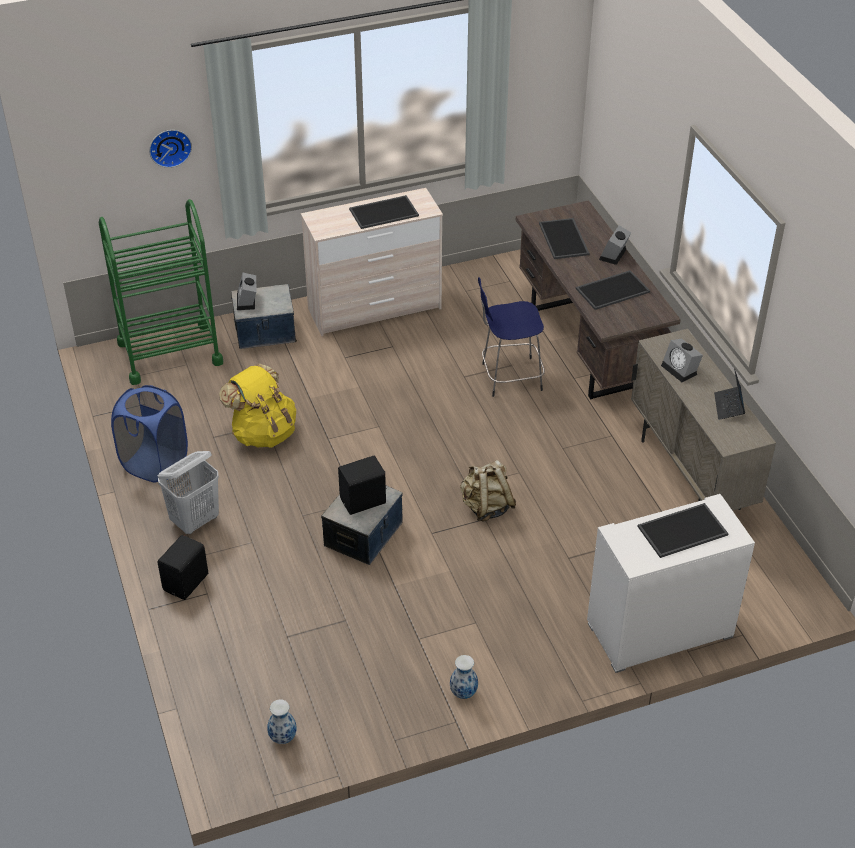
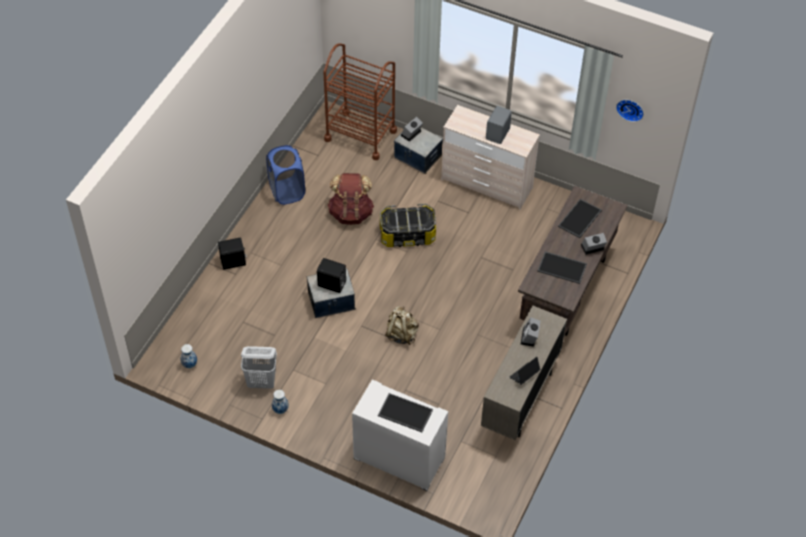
camera: 45 degrees right, 10 degrees up
(169, 146) = (393, 27): wall clock -> wall clock (630, 109)
(170, 353) = (360, 135): green cart -> brown cart
(195, 521) = (270, 235): white laundry basket -> white laundry basket (262, 382)
(263, 433) = (351, 213): yellow backpack -> brown backpack
(356, 410) = (407, 234): none -> storage box
(384, 212) = (498, 134): tray -> grey speaker
(509, 377) = (503, 275): blue stool -> none

